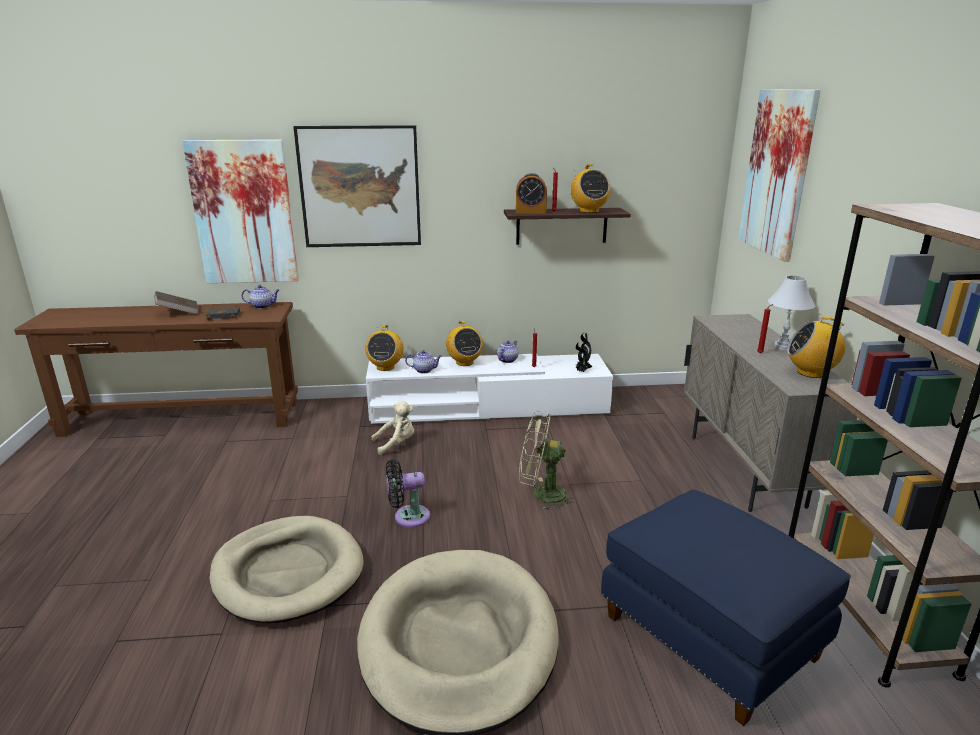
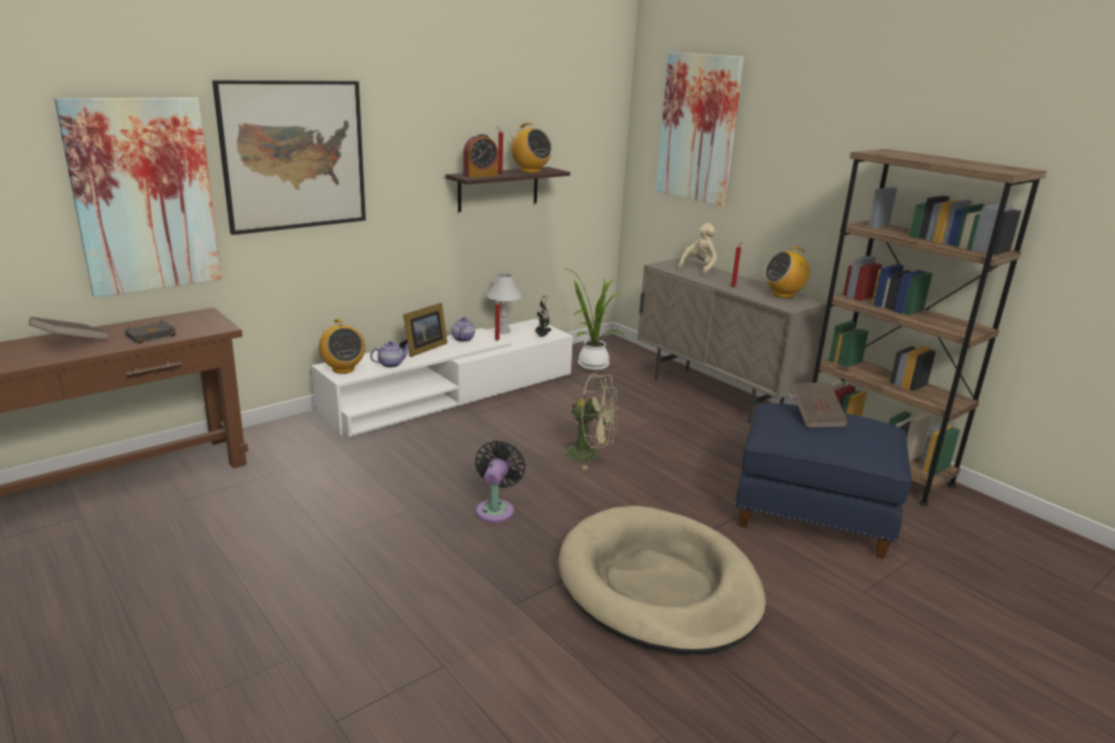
camera: 35 degrees left, 0 degrees up
(263, 306) = (185, 317): teapot -> none
(288, 572) = (441, 593): beige dog bed -> none
(396, 444) = (400, 449): beige plush toy -> beige plush toy (699, 268)
(408, 517) = (496, 509): black fan -> black fan turned 150 degrees clockwise
(464, 362) = (423, 349): radio -> picture frame
(541, 494) = (589, 455): green fan -> green fan turned 135 degrees counterclockwise
(642, 408) = (590, 364): none -> potted plant
(719, 523) = (816, 417): none -> brown book
(783, 347) = (741, 279): white table lamp -> white table lamp (503, 331)

